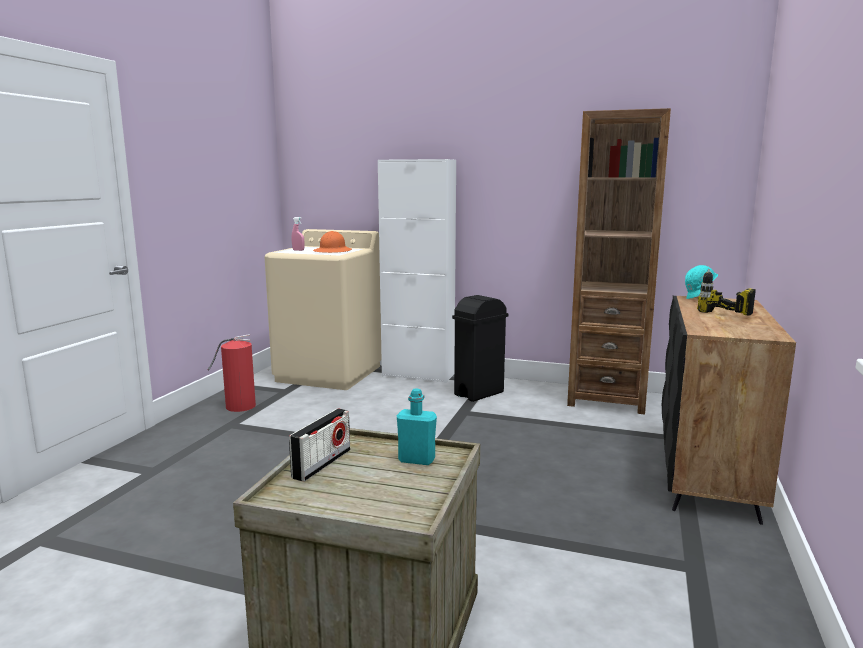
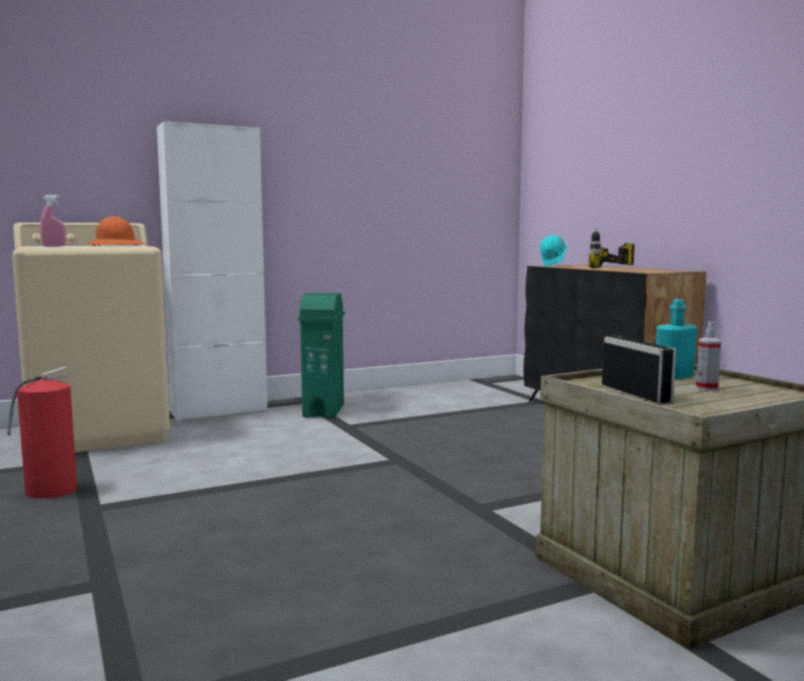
camera: 45 degrees left, 5 degrees down
(382, 481) = (707, 388): none -> spray bottle
(479, 393) = (324, 411): black trash can -> green trash can
(607, 399) = (438, 391): brown bookcase -> none

